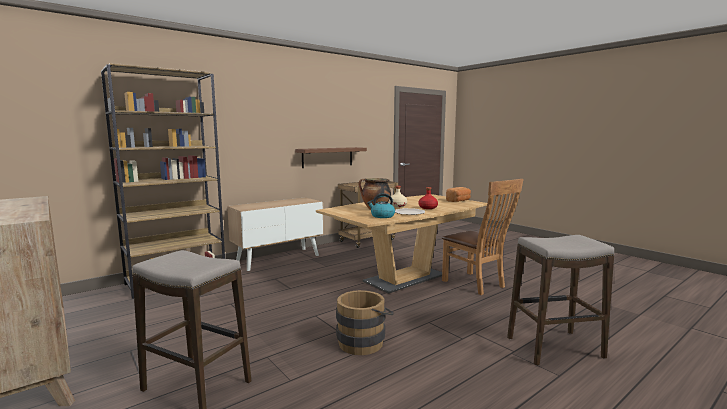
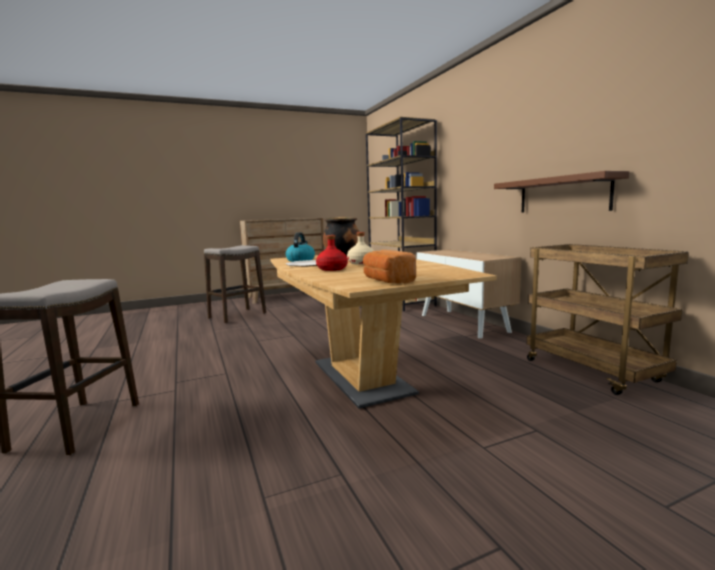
camera: 105 degrees right, 0 degrees up
(364, 341) = (229, 347): brown bucket -> none
(476, 284) = (297, 429): brown chair -> none

